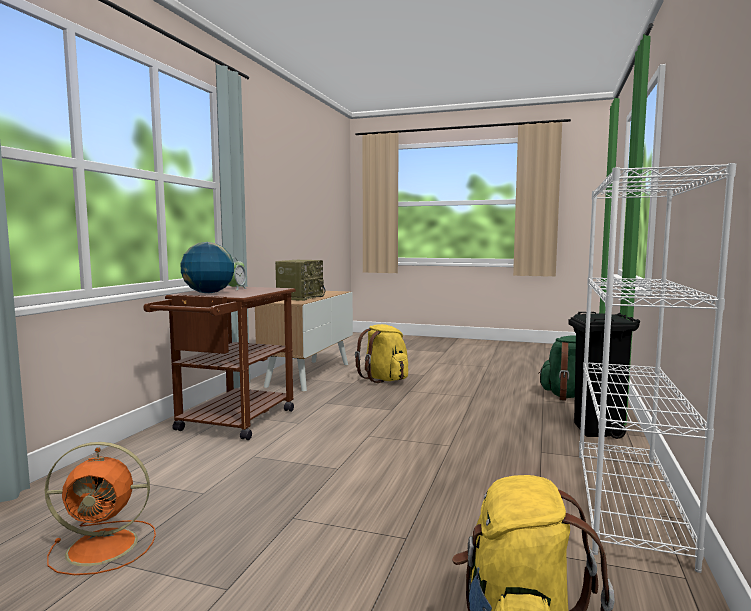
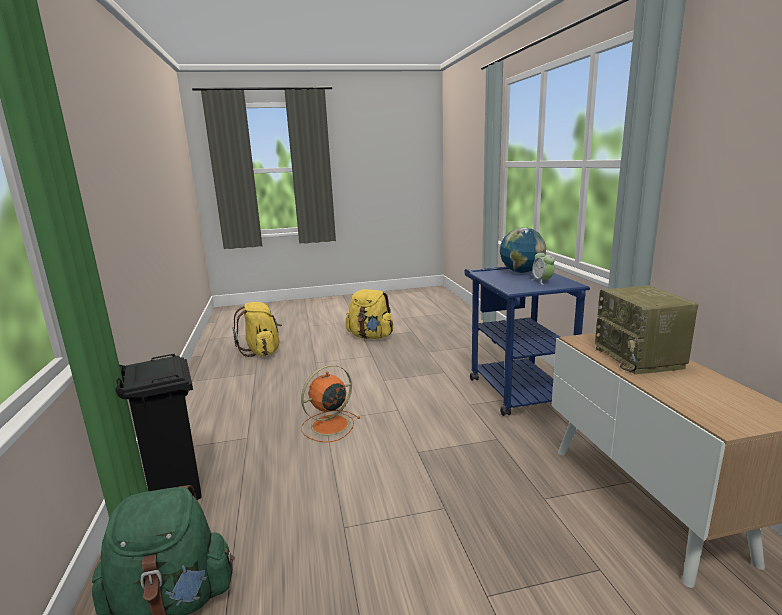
camera: 150 degrees right, 10 degrees up
(105, 546) = (422, 332): orange fan -> orange fan (328, 426)
(231, 423) = (514, 387): brown cart -> blue cart
(384, 379) = (523, 535): yellow backpack -> yellow backpack (371, 336)
(628, 503) = (196, 409): white bookcase -> none

